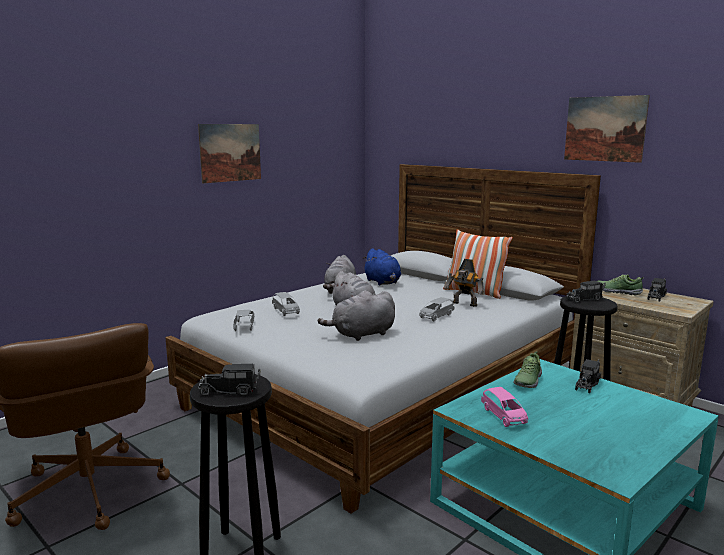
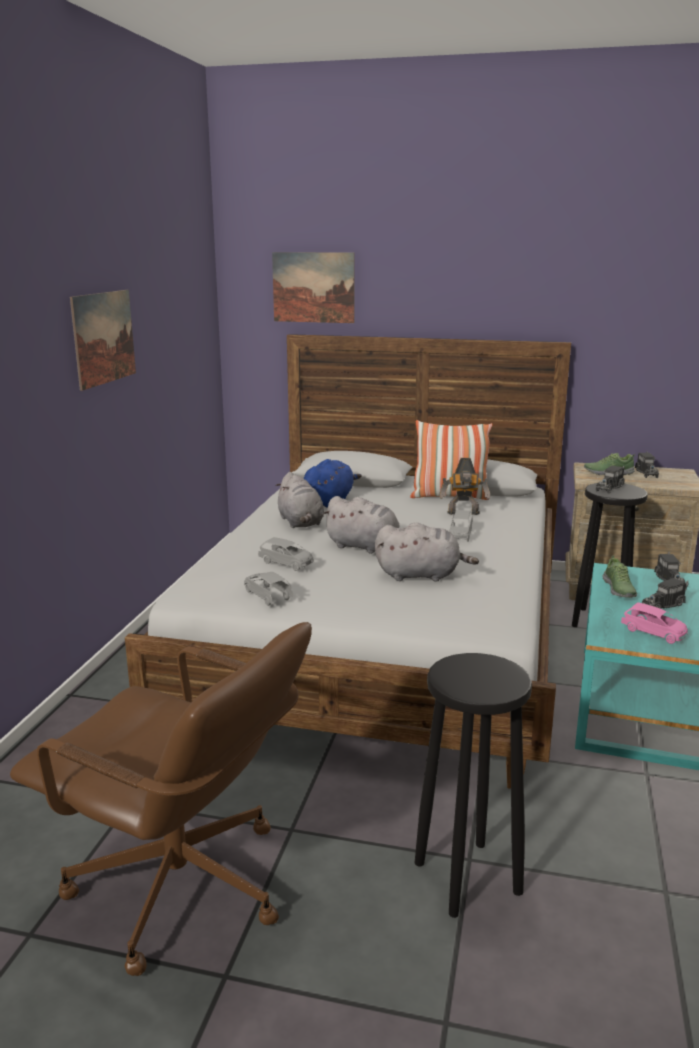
camera: 30 degrees left, 5 degrees up
(231, 391) = (489, 680): toy truck -> toy truck (664, 605)
(361, 334) = (421, 575): grey plush toy -> grey plush toy turned 120 degrees counterclockwise
(383, 282) = (328, 500): blue plush toy -> blue plush toy turned 90 degrees counterclockwise
(604, 129) = (573, 288): picture -> picture (313, 287)

